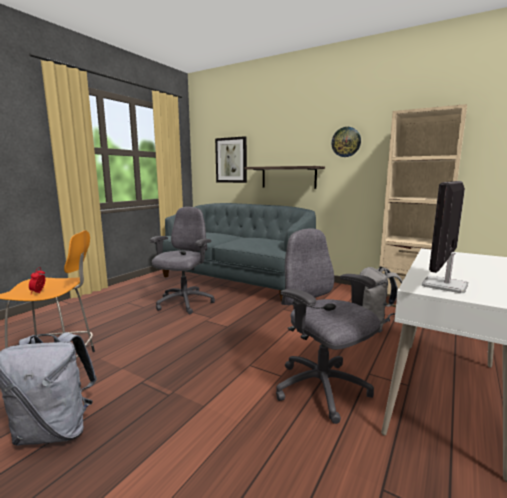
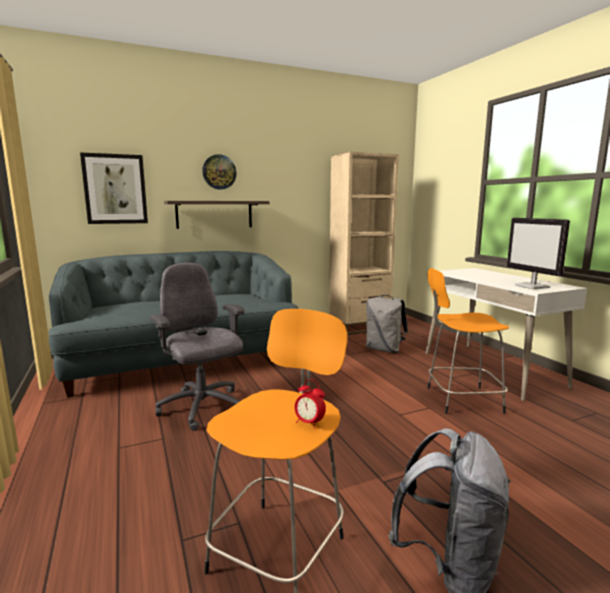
camera: 55 degrees left, 0 degrees up
(322, 389) = (460, 400): grey office chair -> orange stool
(346, 142) = (281, 175): wall clock -> wall clock (219, 172)

